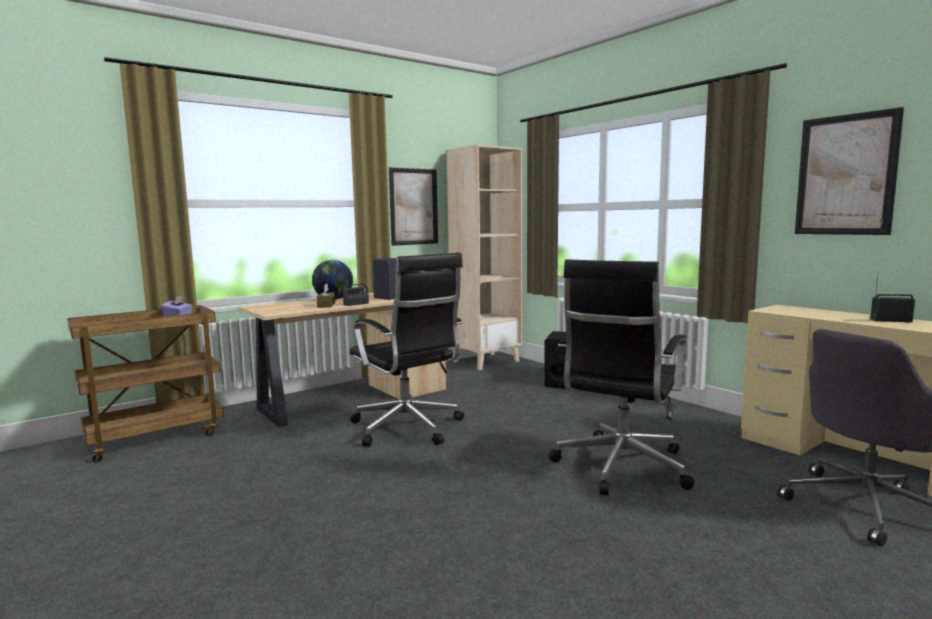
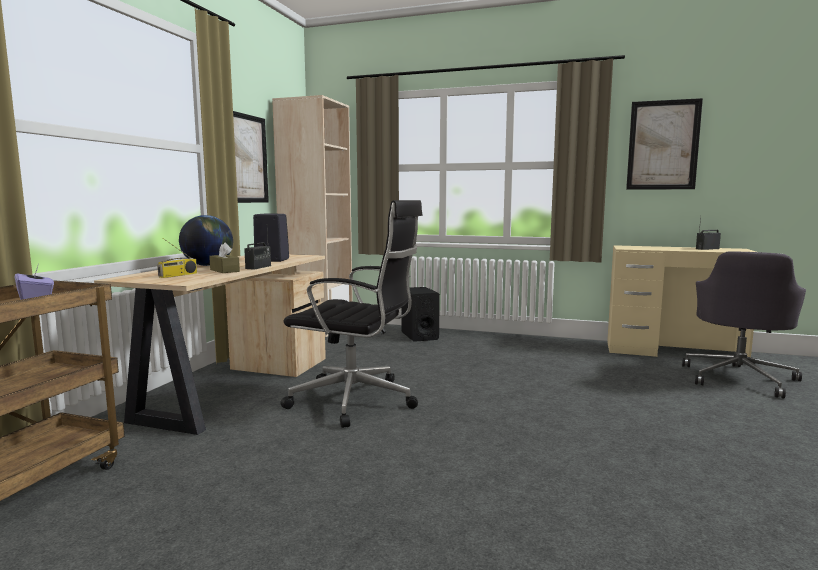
camera: 35 degrees left, 0 degrees up
(288, 307) = (178, 275): none -> radio
(620, 467) = (580, 390): black office chair -> none

